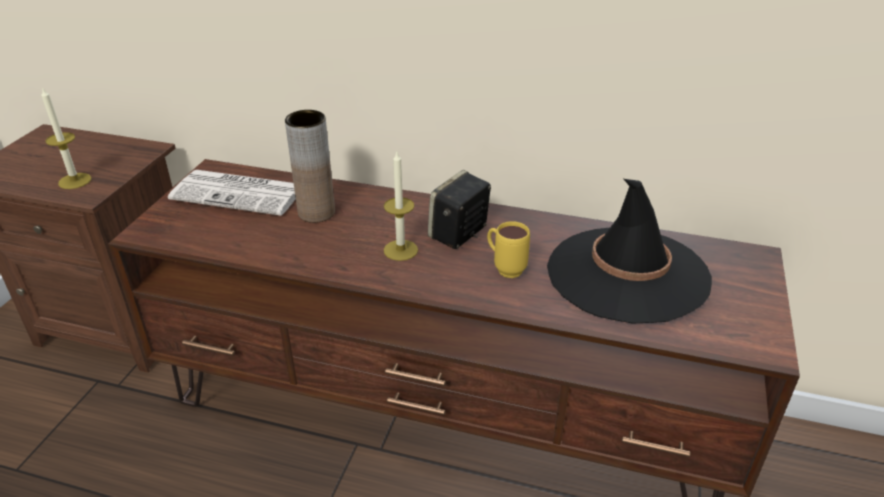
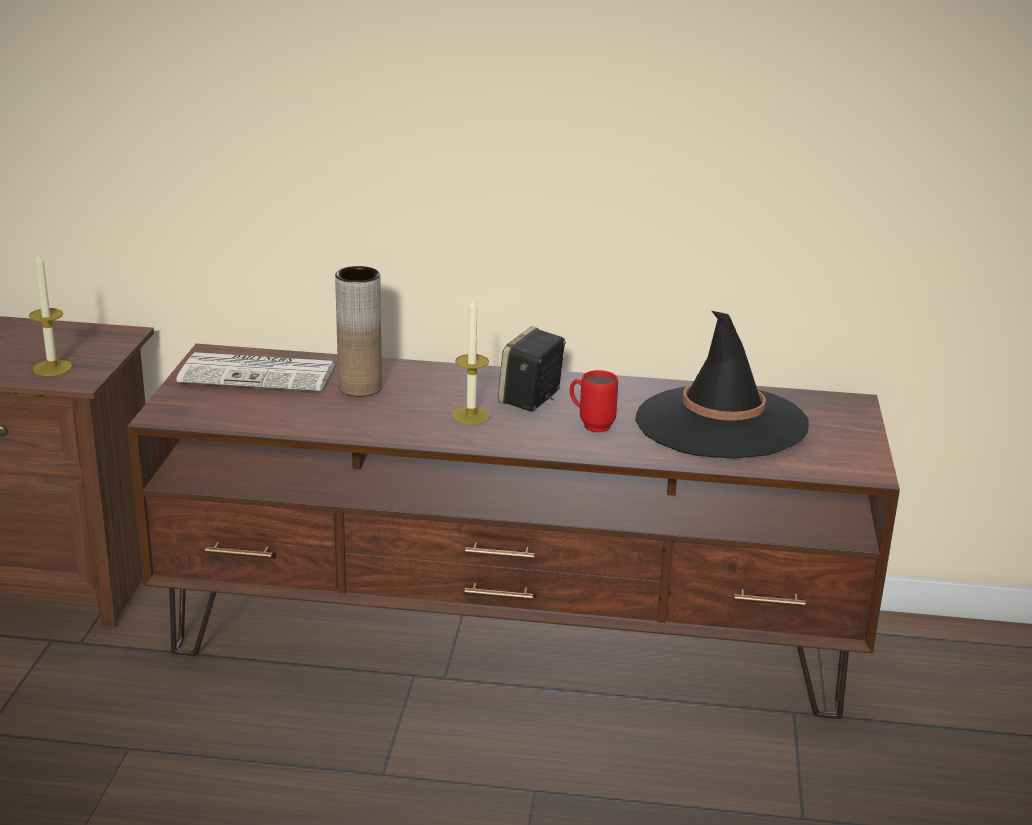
camera: 10 degrees left, 10 degrees down
(504, 268) = (590, 425): yellow mug -> red mug

